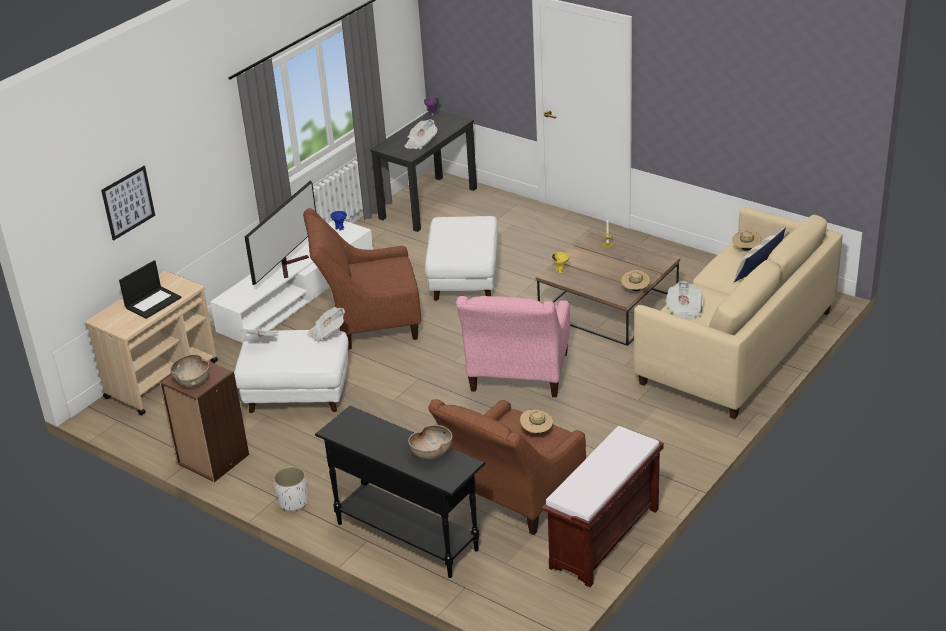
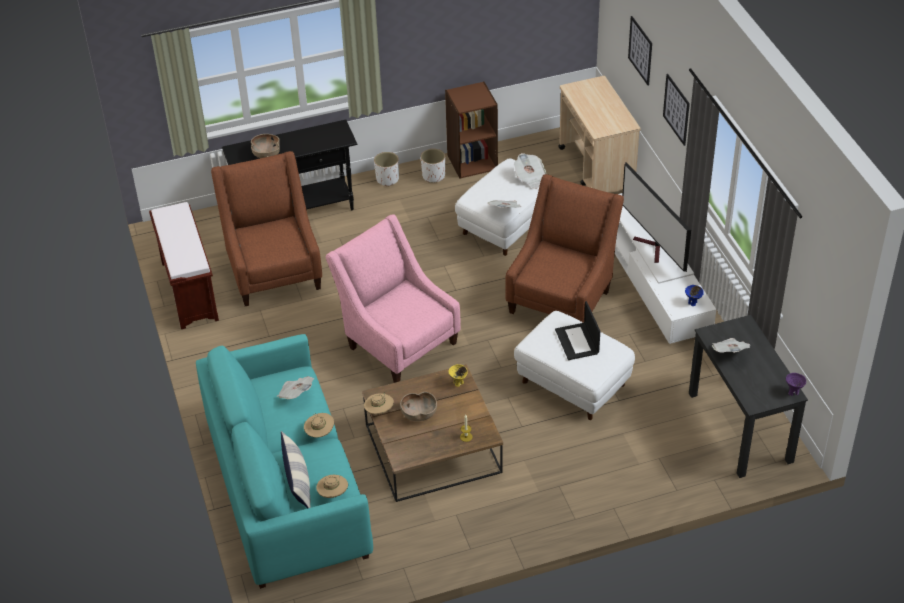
camera: 125 degrees right, 10 degrees up
(153, 302) = (596, 110): laptop -> laptop (577, 342)
(193, 381) = (467, 94): brown bowl -> brown bowl (419, 414)
(201, 170) = (676, 109): none -> picture
(259, 473) = (433, 176): none -> white planter
(537, 431) = (270, 252): beige hat -> beige hat (319, 433)
(737, 347) = (287, 490): beige sofa -> turquoise sofa

